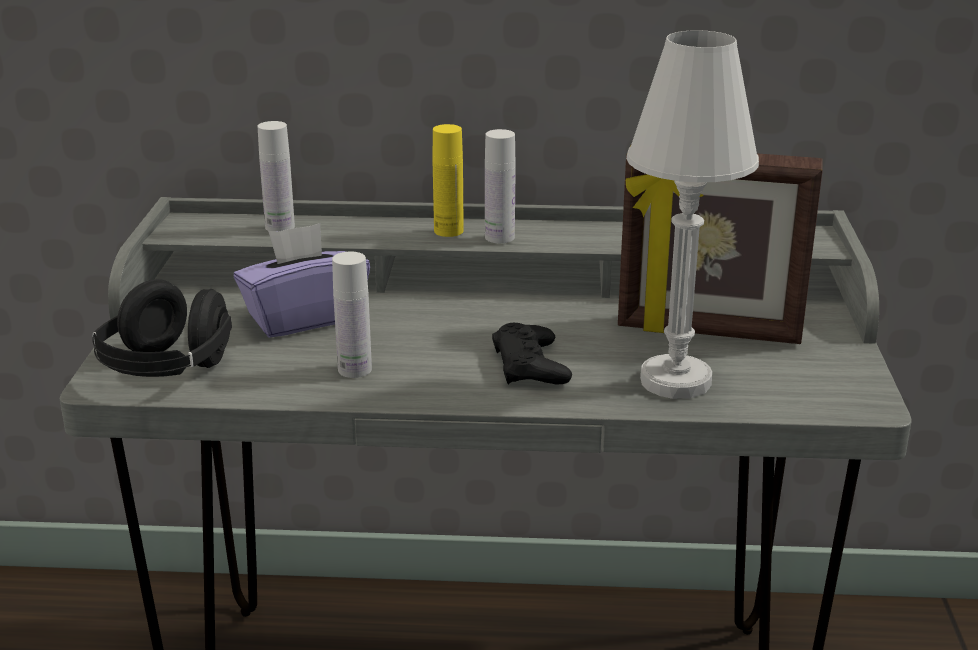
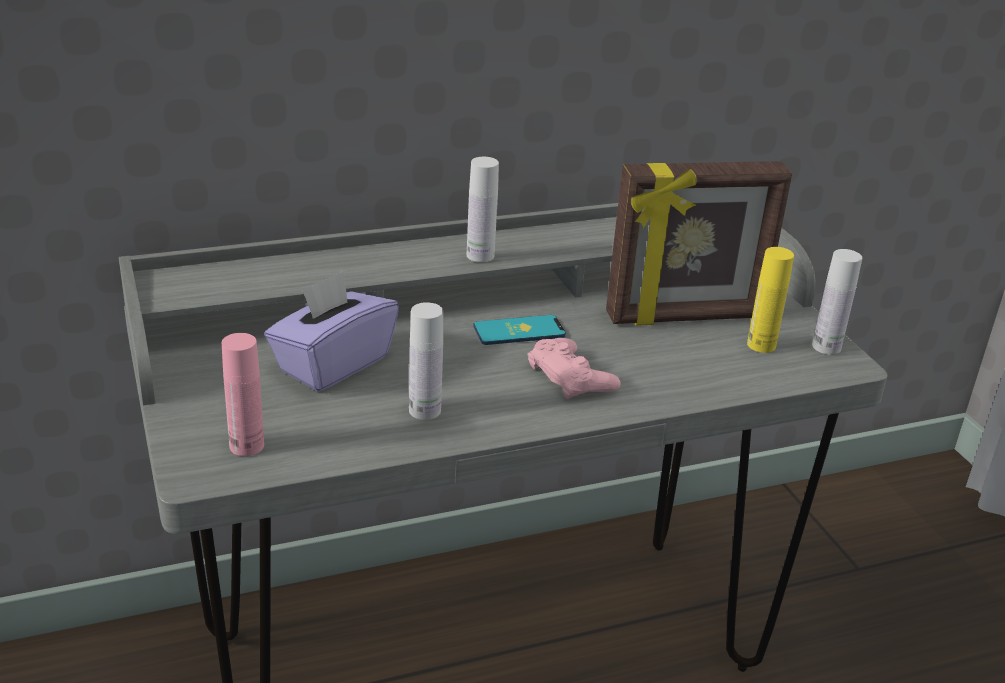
camera: 25 degrees left, 5 degrees up
(167, 370) = (246, 446): black headphones -> pink bottle
(280, 227) = (266, 273): white bottle -> white bottle (826, 347)
(448, 231) = (428, 255): yellow bottle -> yellow bottle (761, 345)
(512, 318) = (519, 331): none -> phone
(530, 365) = (571, 376): black game controller -> pink game controller
(675, 381) = (696, 370): white table lamp -> none

